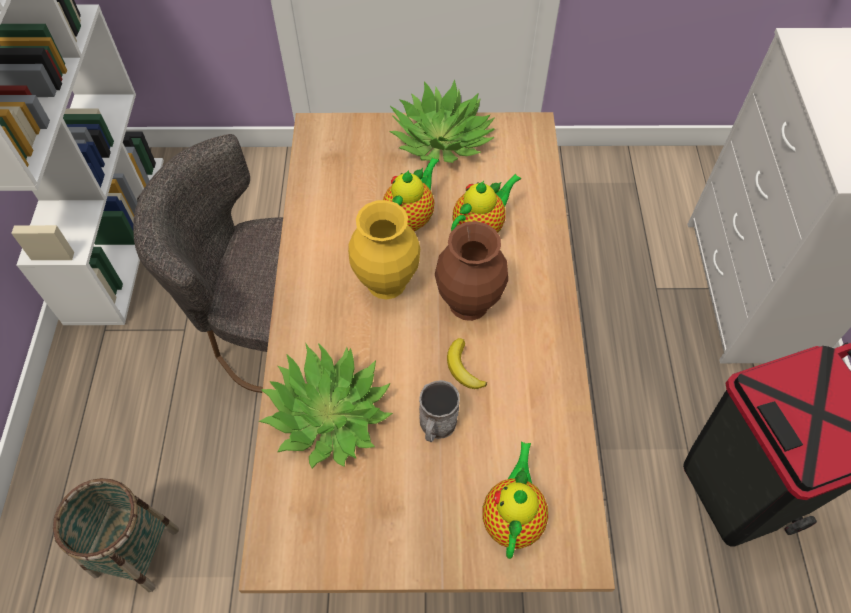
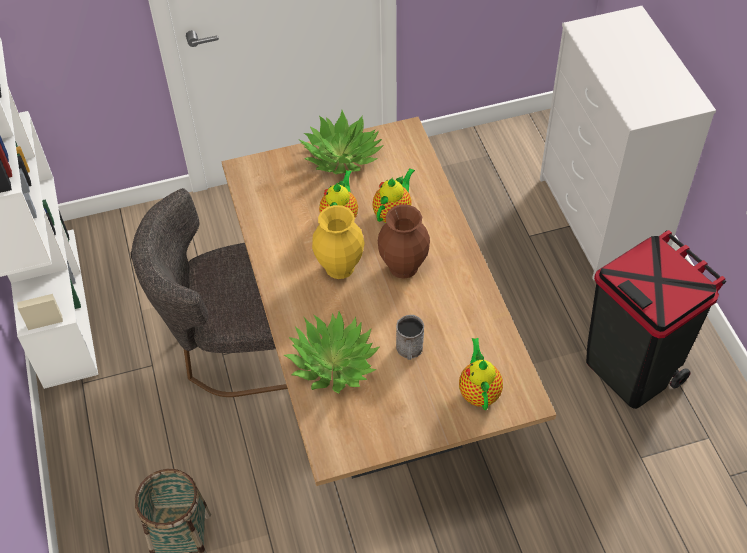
camera: 15 degrees left, 5 degrees down
(463, 368) = (414, 309): banana -> none

